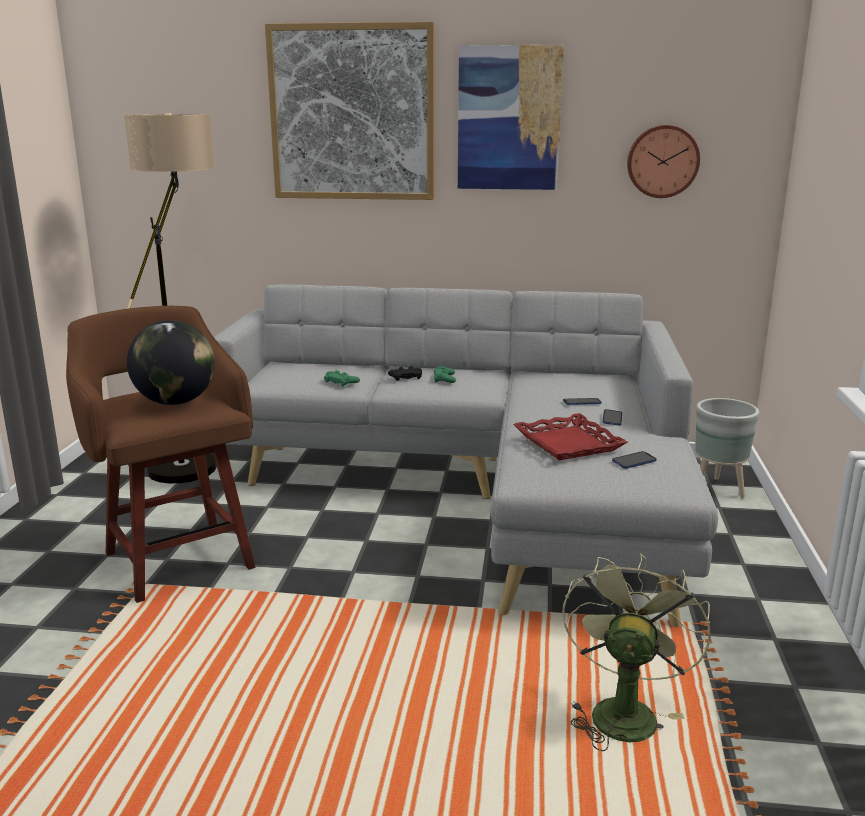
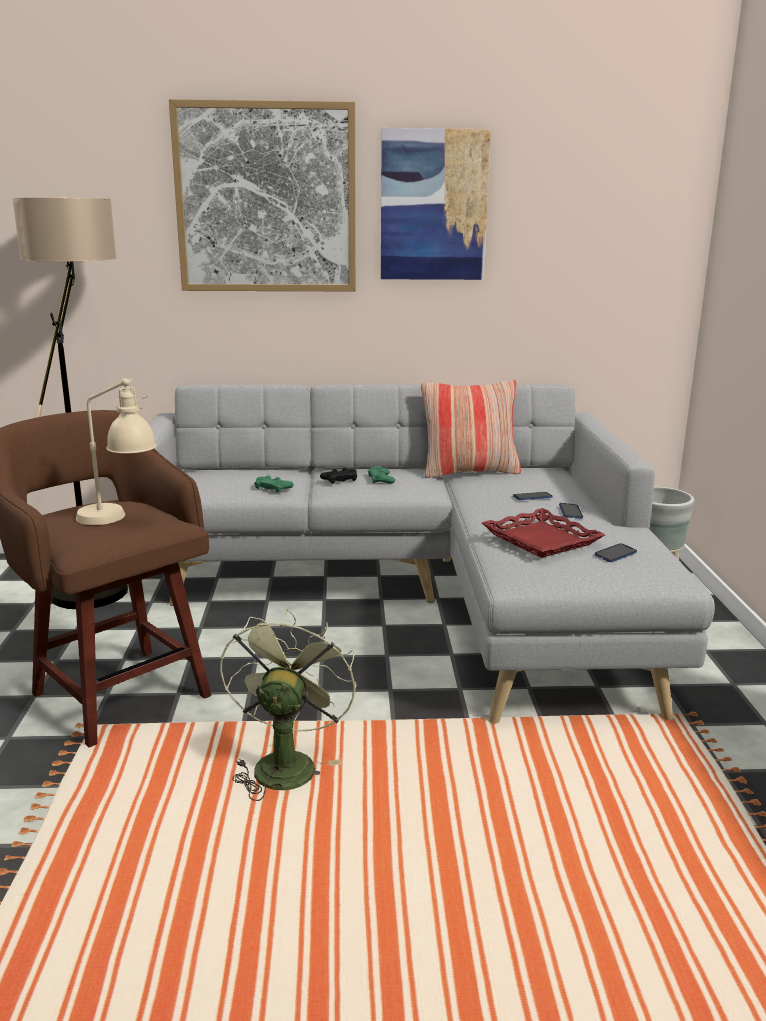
camera: 10 degrees left, 0 degrees up
(175, 402) = (120, 518): globe -> beige table lamp
(534, 375) = (469, 472): none -> pillow
(623, 710) = (652, 812): green fan -> green fan (286, 762)
(662, 161) = (588, 250): wall clock -> none

